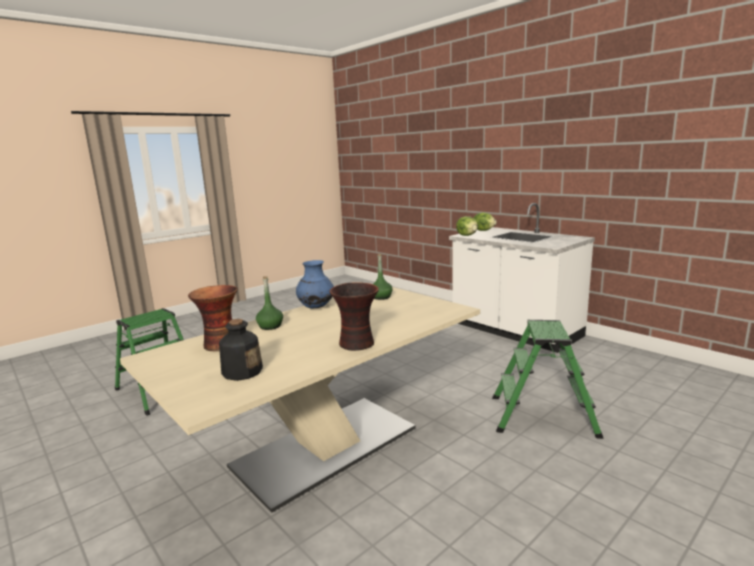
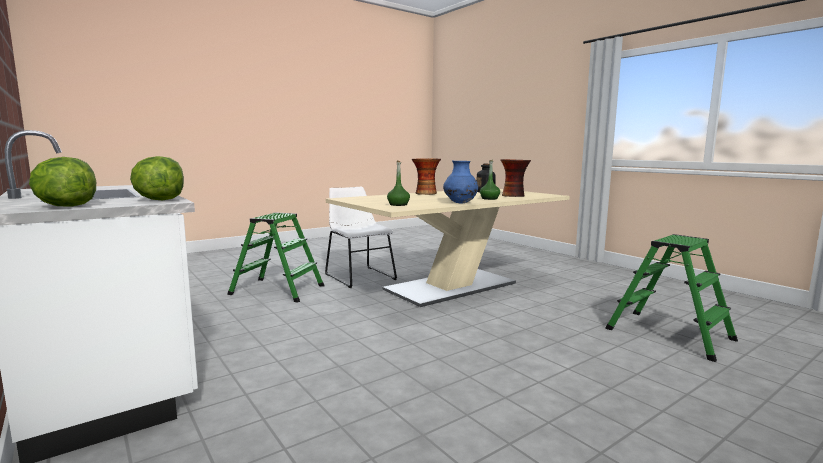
camera: 175 degrees left, 5 degrees down
(470, 466) = (358, 276): none -> white chair

